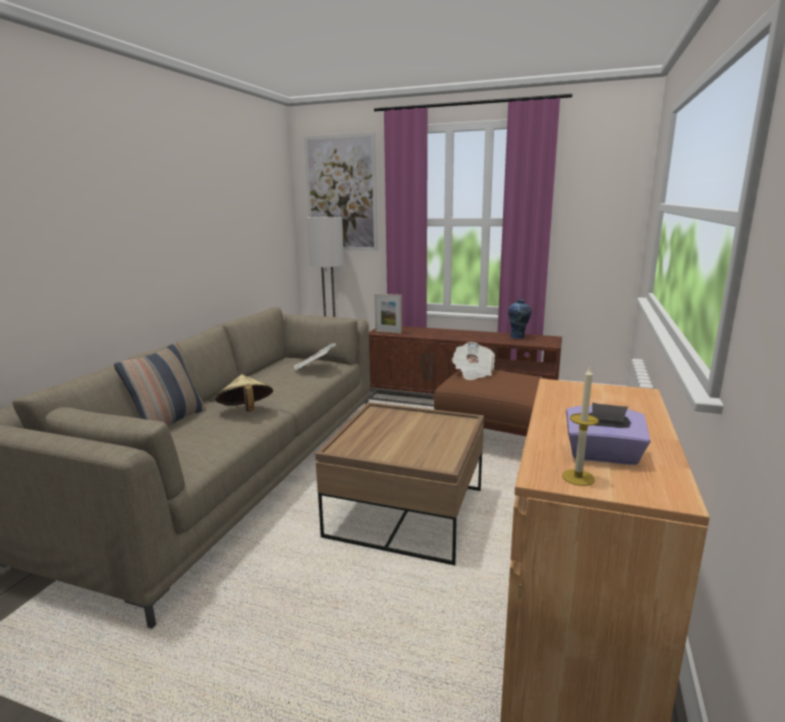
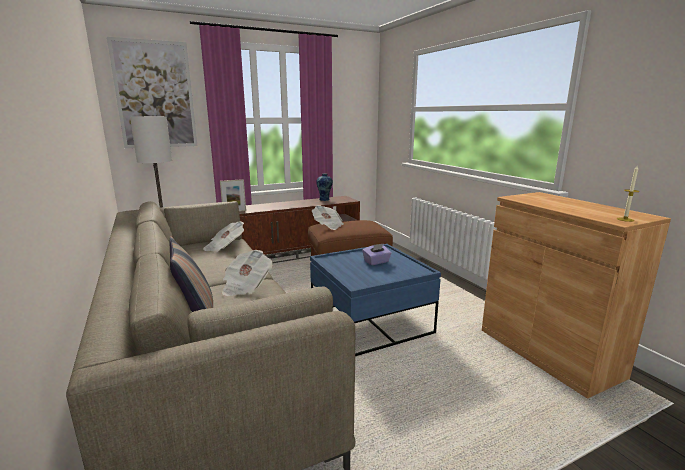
camera: 45 degrees left, 0 degrees up
(246, 411) = (246, 286): beige hat -> newspaper
(406, 512) = (370, 322): brown coffee table -> blue coffee table
(603, 455) = (605, 212): purple tissue box -> purple tissue box (376, 262)

